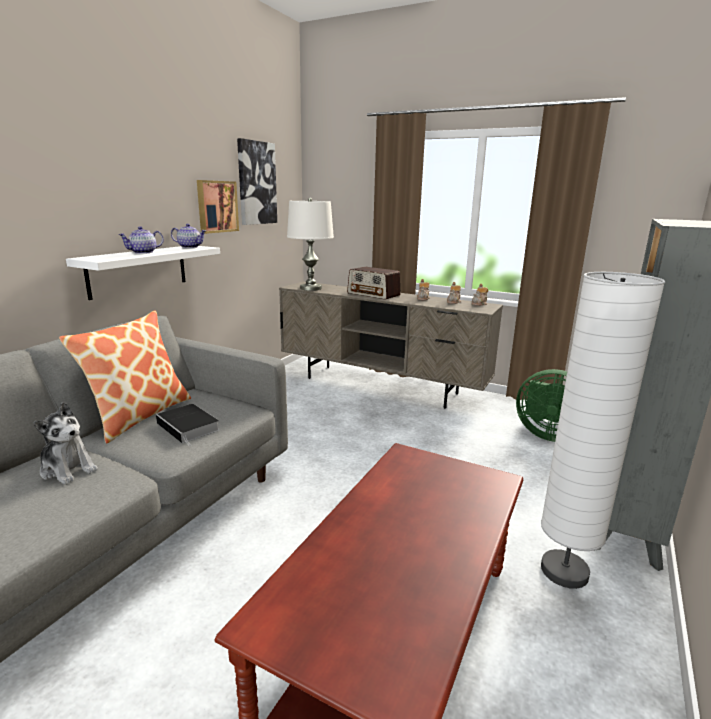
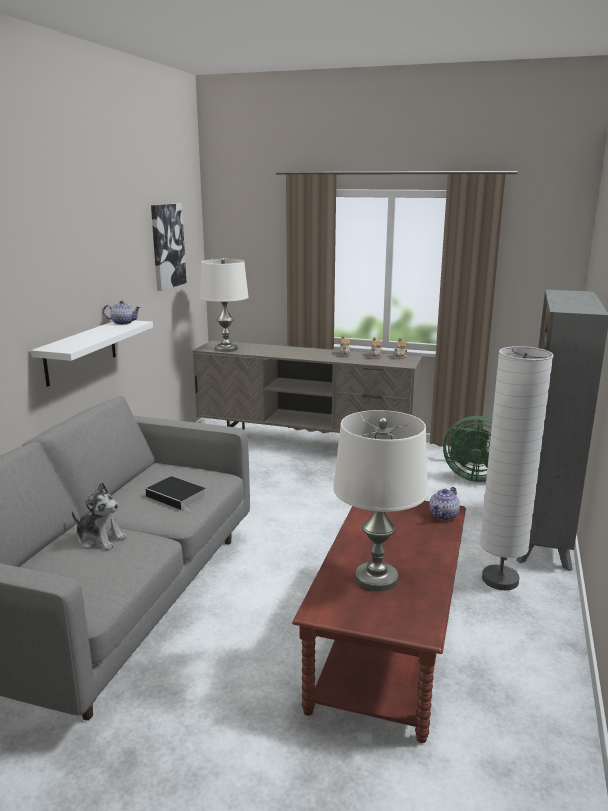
camera: 10 degrees left, 0 degrees up
(139, 415) = (124, 492): pillow -> none
(143, 252) = (90, 335): teapot -> teapot (444, 515)
(216, 206) = (137, 276): picture -> none
(368, 576) = (376, 578): none -> white table lamp
(373, 294) = (294, 353): radio -> none

